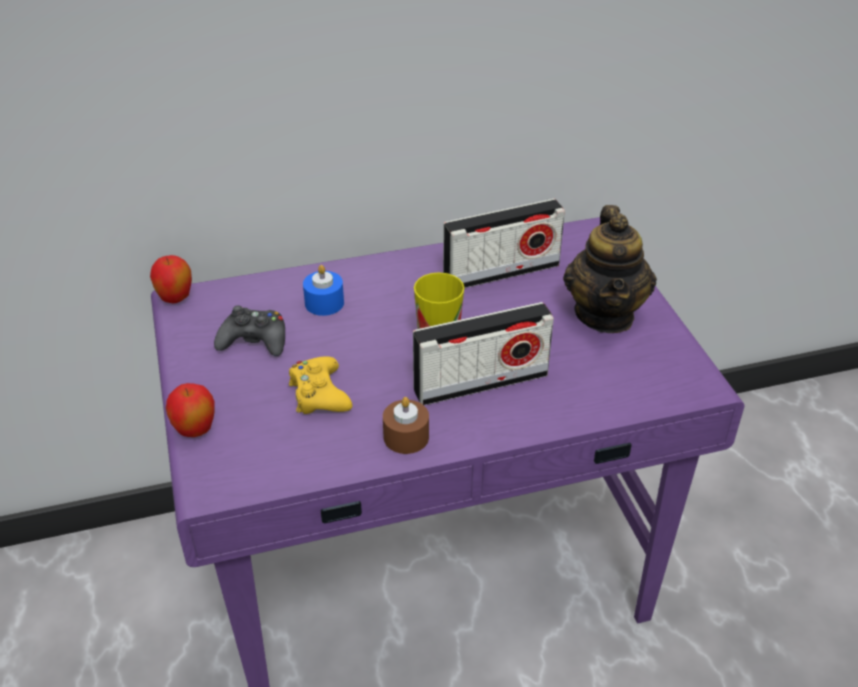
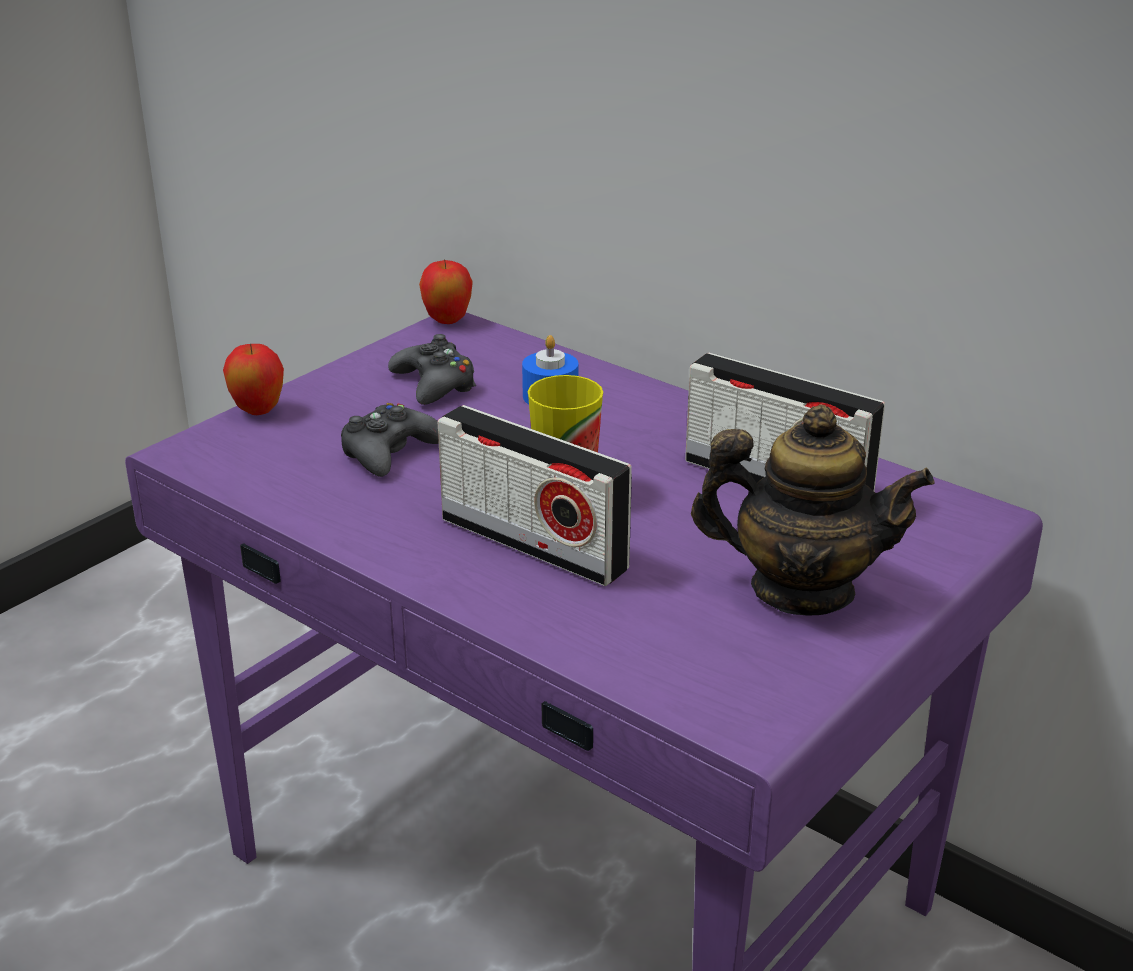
camera: 55 degrees right, 10 degrees down
(319, 394) = (390, 452): yellow game controller -> black game controller
(406, 437) = (377, 530): brown candle -> none
(605, 314) = (801, 589): teapot -> teapot turned 135 degrees counterclockwise

